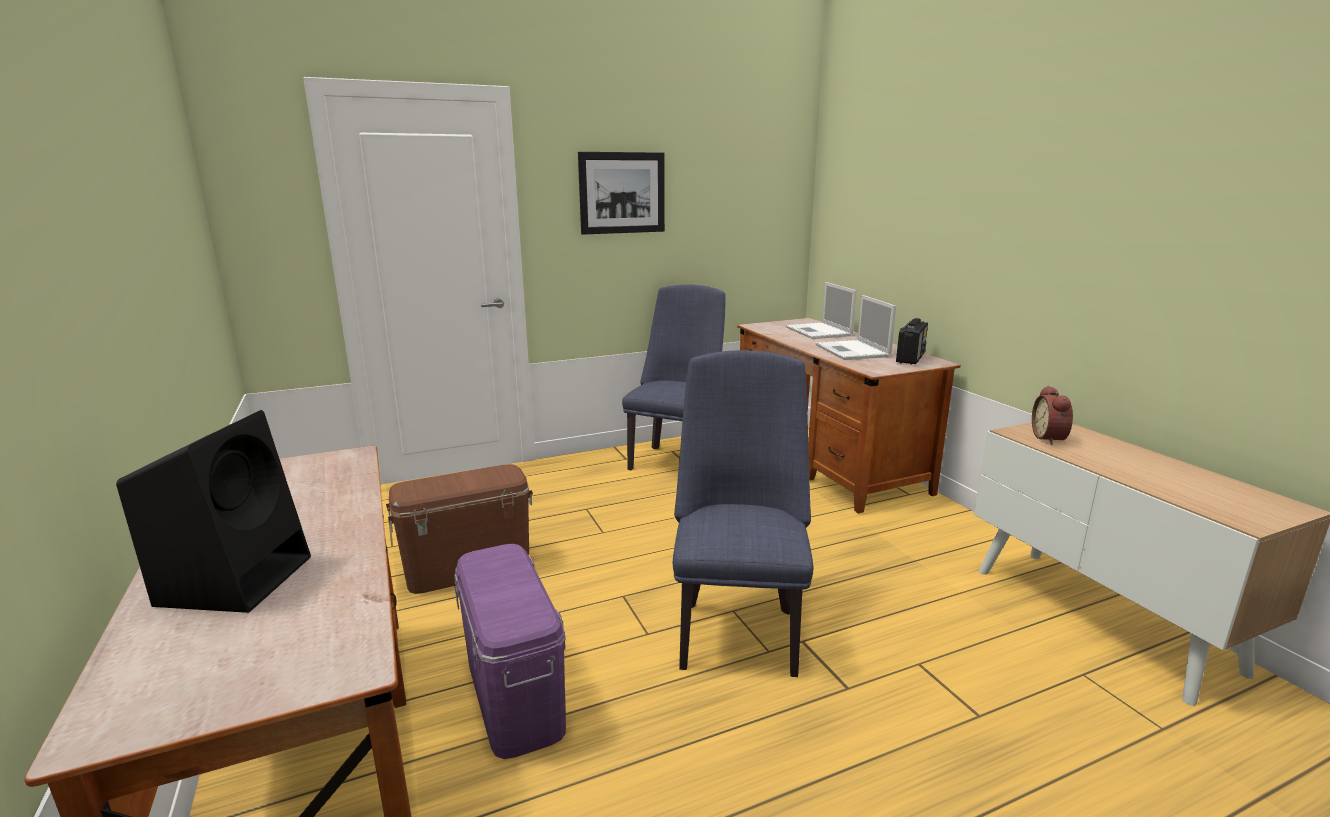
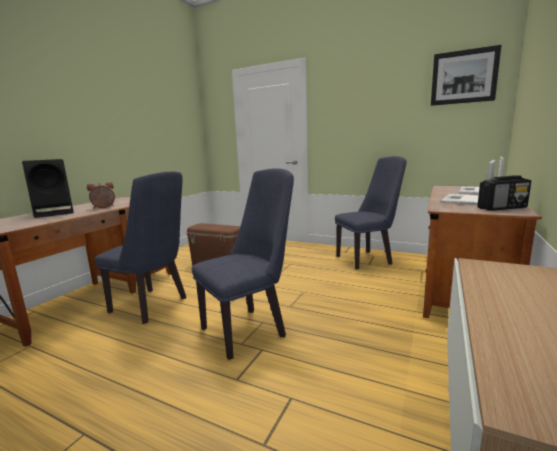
camera: 50 degrees right, 5 degrees down
(515, 695) = (153, 306): purple storage box -> blue chair
(622, 193) = (361, 104): picture -> picture (463, 77)
(1050, 438) = (502, 276): alarm clock -> alarm clock (104, 207)

